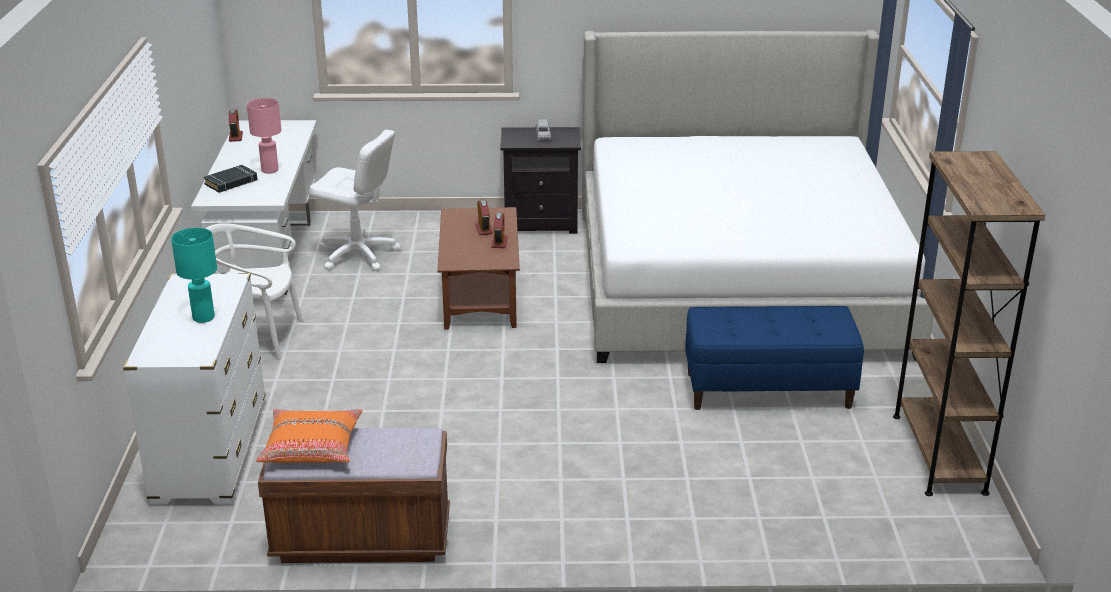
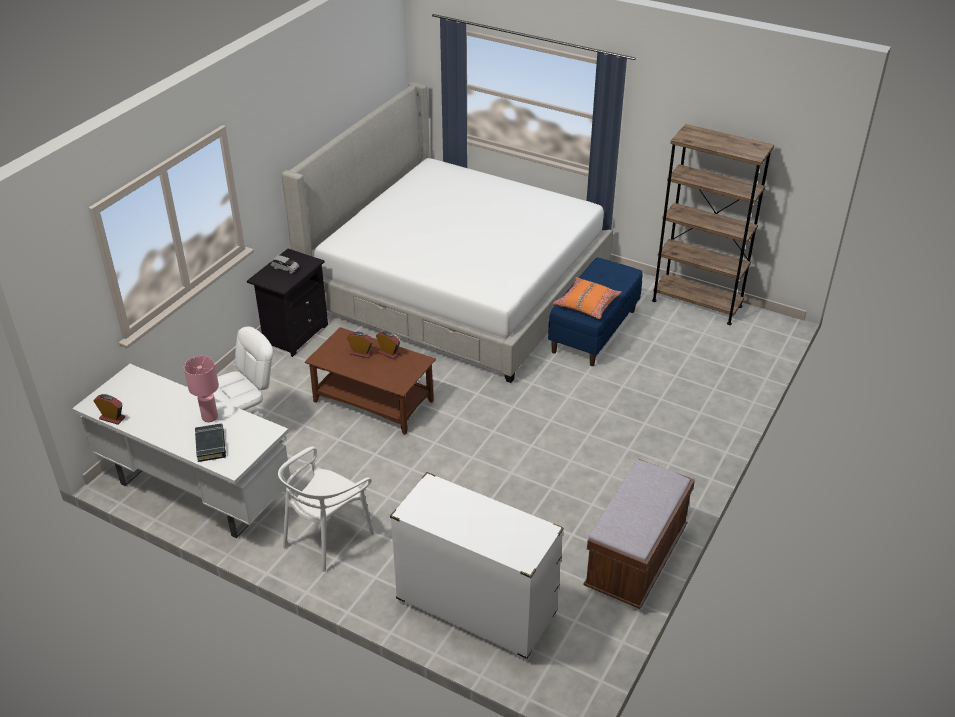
camera: 60 degrees left, 10 degrees up
(203, 317) = (482, 514): turquoise table lamp -> none
(312, 447) = (626, 524): orange pillow -> orange pillow (587, 304)

